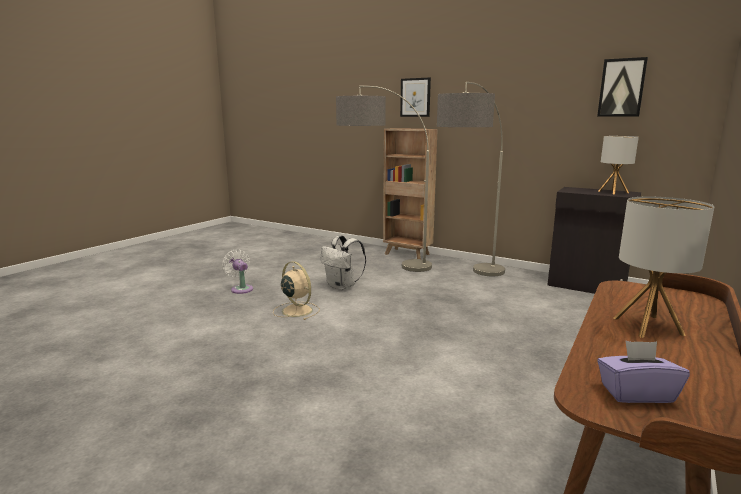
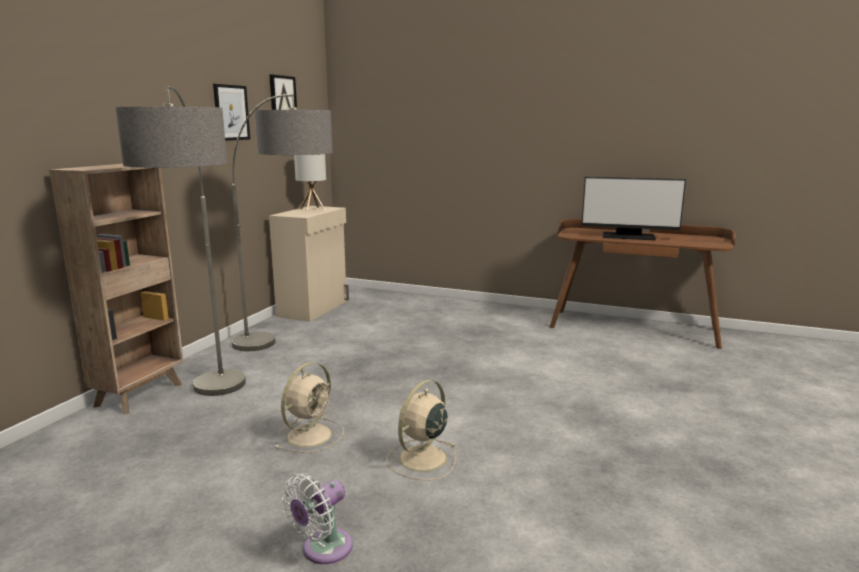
camera: 100 degrees left, 0 degrees up
(342, 286) = (311, 434): white backpack -> beige fan
(415, 97) = (72, 106): picture -> picture (231, 112)
(587, 286) = (314, 308): black cabinet -> beige cabinet
(636, 393) = (702, 241): purple tissue box -> none
(648, 326) = (628, 236): table lamp -> monitor

